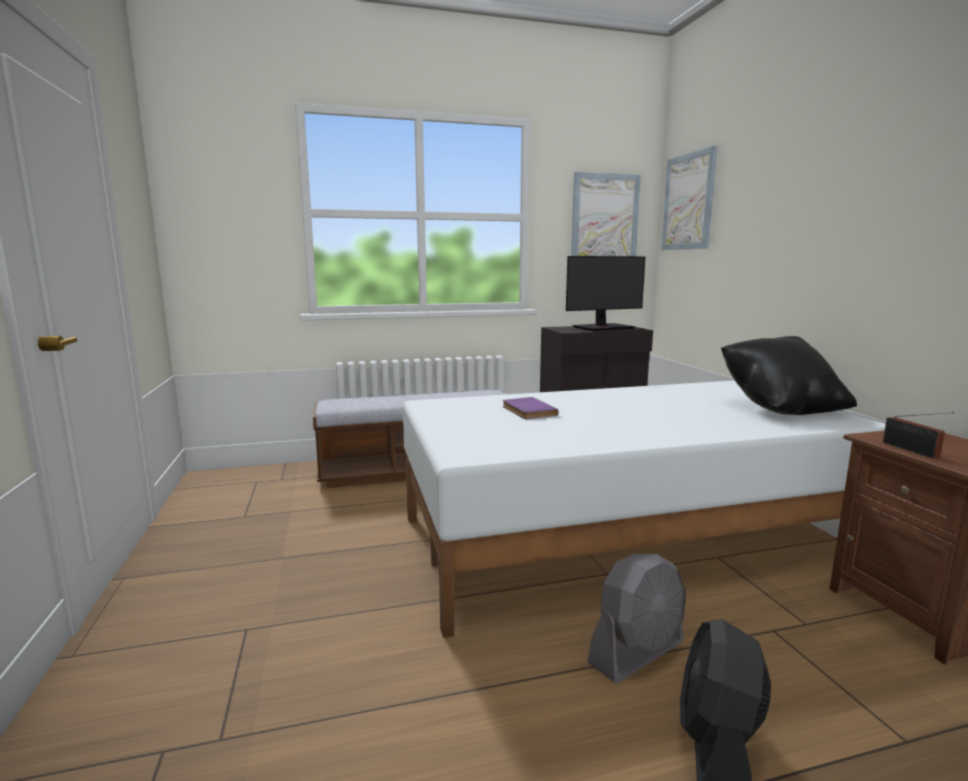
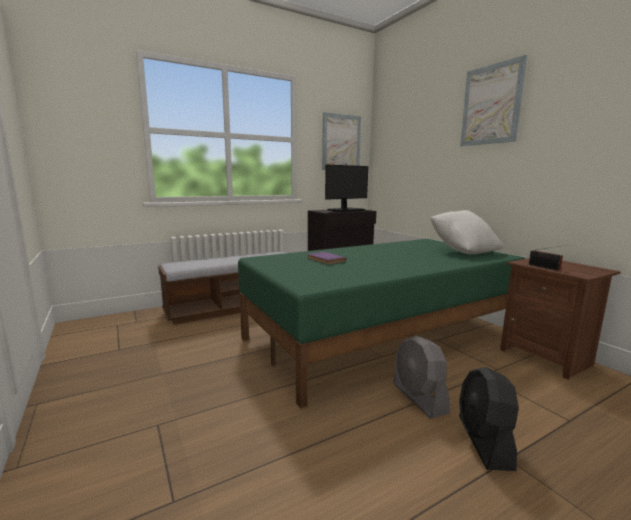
camera: 15 degrees left, 0 degrees up
(625, 539) = (382, 336): white bed -> green bed
(637, 652) = (419, 398): grey fan -> grey fan turned 120 degrees clockwise
(688, 202) = (391, 134): picture -> picture (491, 105)
(780, 408) = (463, 251): black pillow -> white pillow

